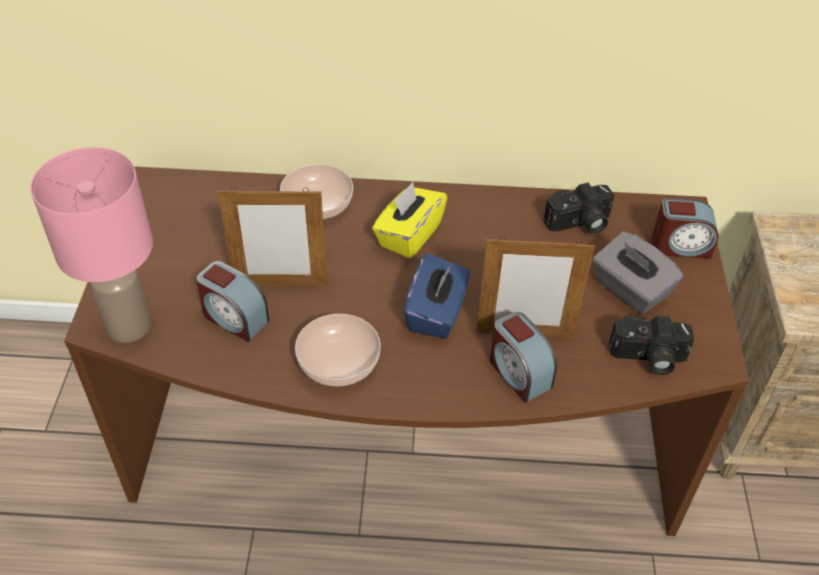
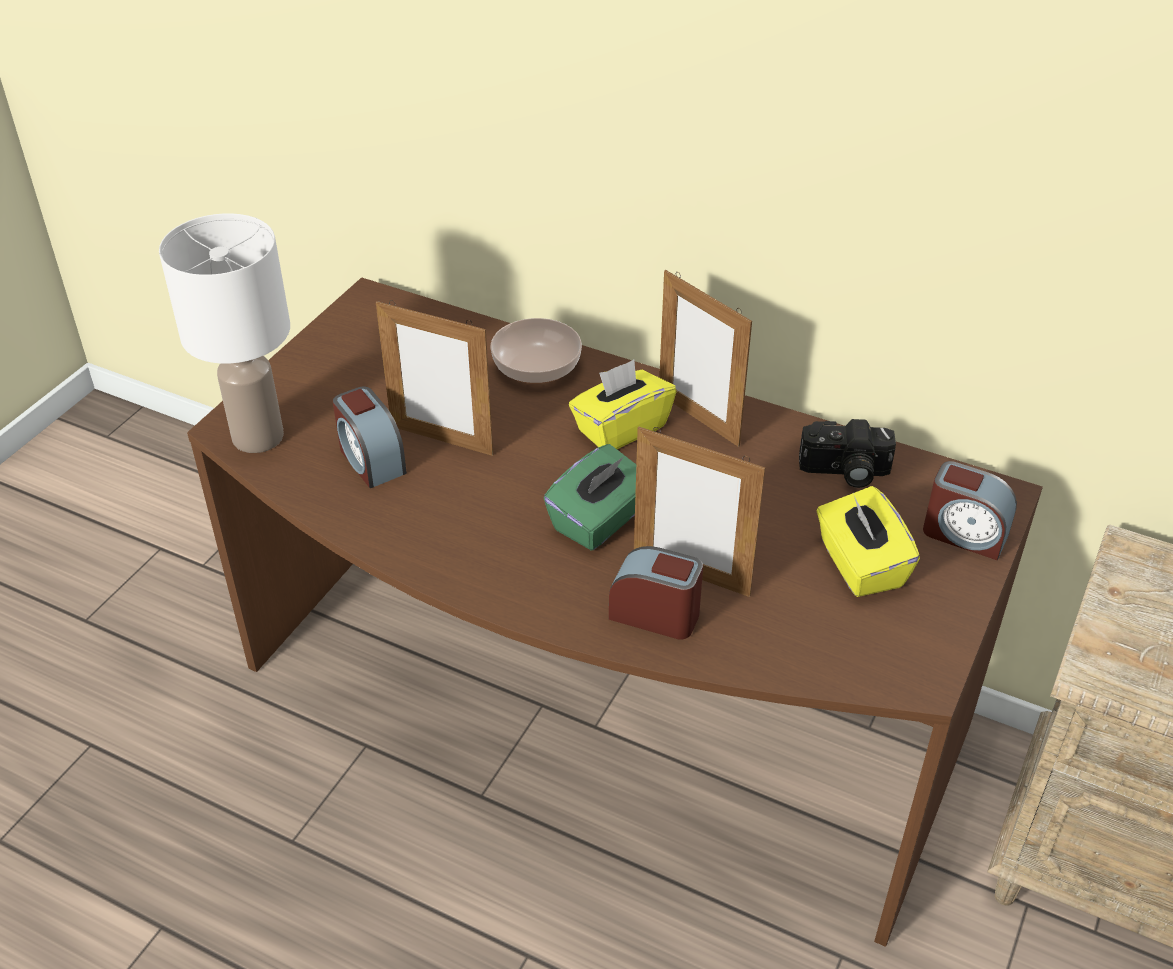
camera: 25 degrees right, 5 degrees down
(127, 327) = (256, 437): pink table lamp -> white table lamp
(339, 361) = (456, 538): bowl -> none
(436, 313) = (599, 521): blue tissue box -> green tissue box
(458, 212) = (698, 419): none -> picture frame
(518, 373) = (655, 614): alarm clock -> alarm clock turned 120 degrees clockwise
(630, 290) = (860, 565): grey tissue box -> yellow tissue box
(647, 358) = (830, 648): camera -> none

